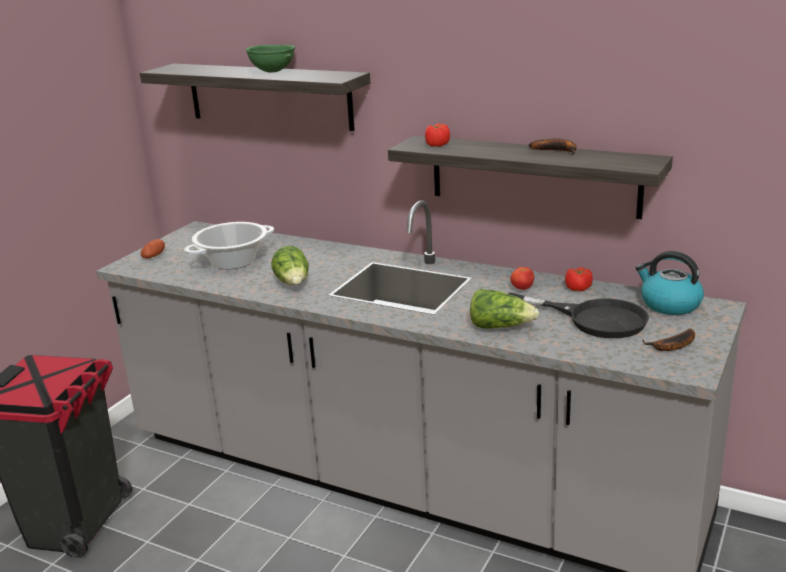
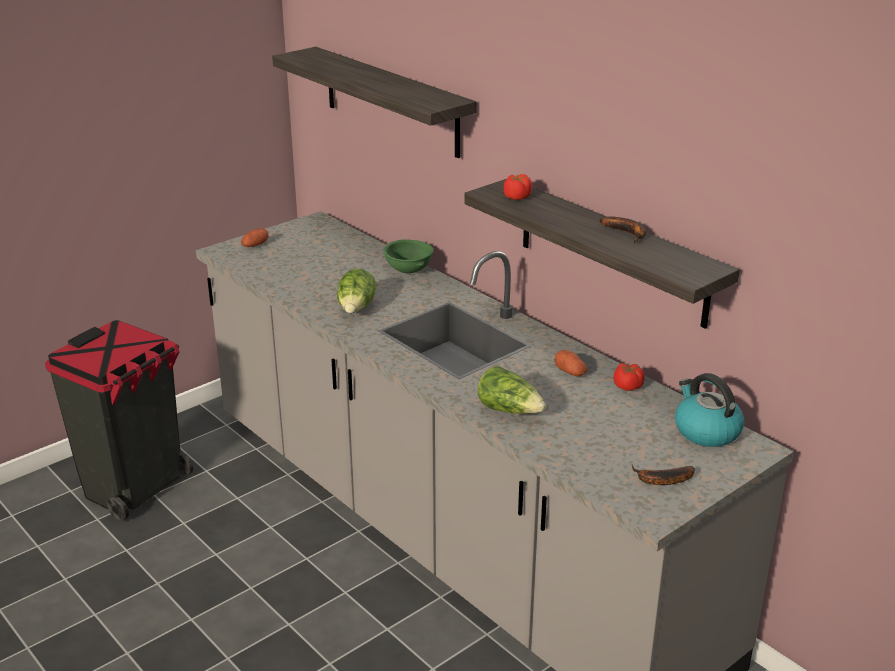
camera: 20 degrees right, 5 degrees up
(233, 262) = (321, 269): cooking pot -> none
(273, 71) = (388, 80): green bowl -> green bowl (409, 271)
(522, 288) = (570, 372): tomato -> potato
(594, 319) = (610, 426): black frying pan -> none

